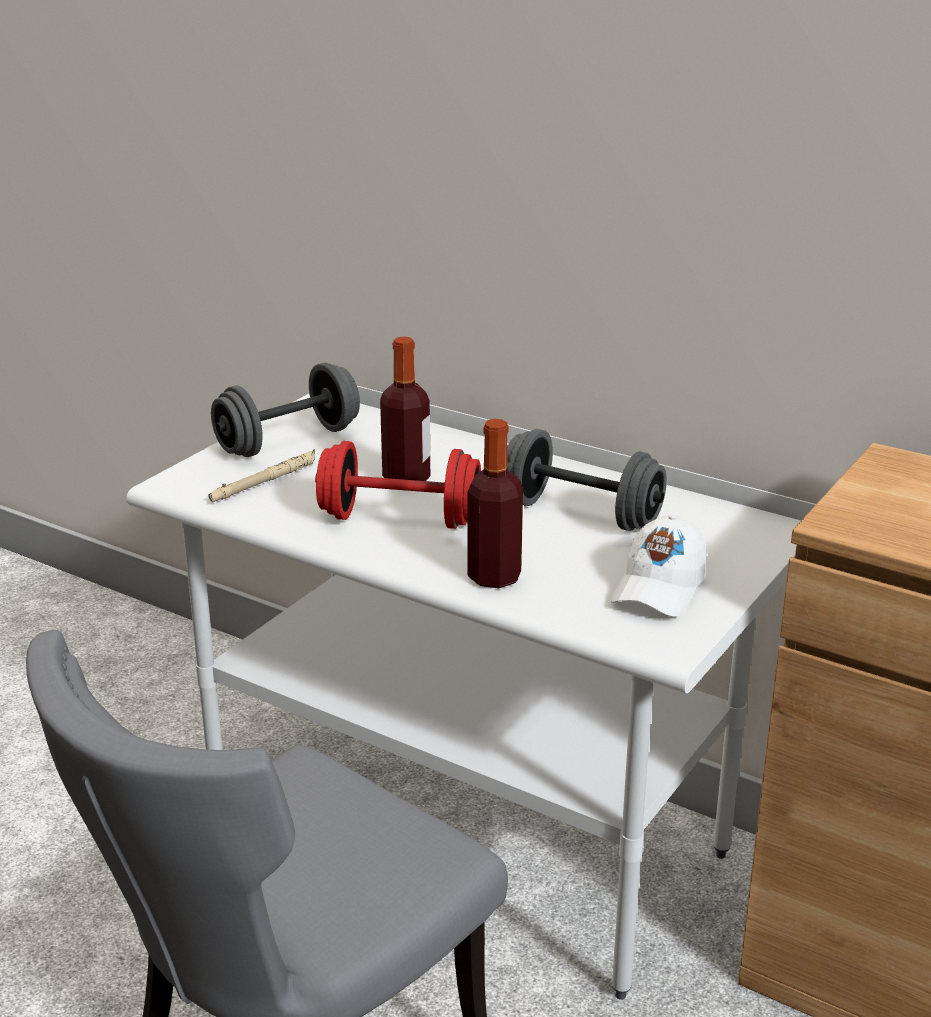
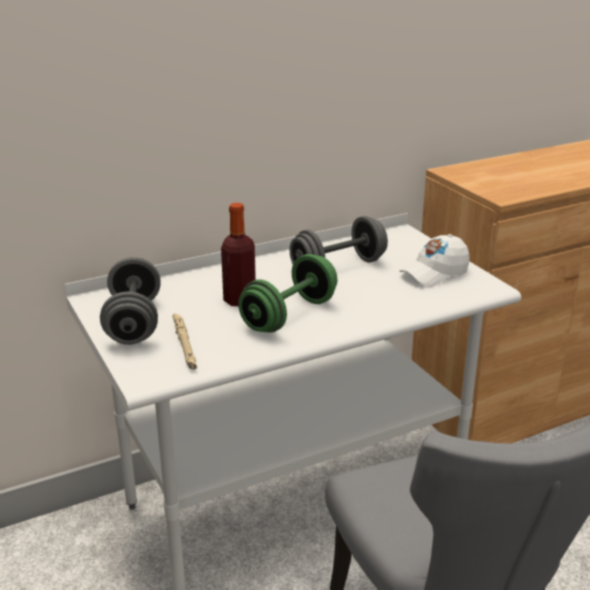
camera: 60 degrees left, 0 degrees up
(400, 519) = (289, 315): red dumbbell -> green dumbbell
(494, 577) = (385, 308): bottle -> none
(659, 588) = (434, 273): white cap -> white cap turned 90 degrees clockwise

